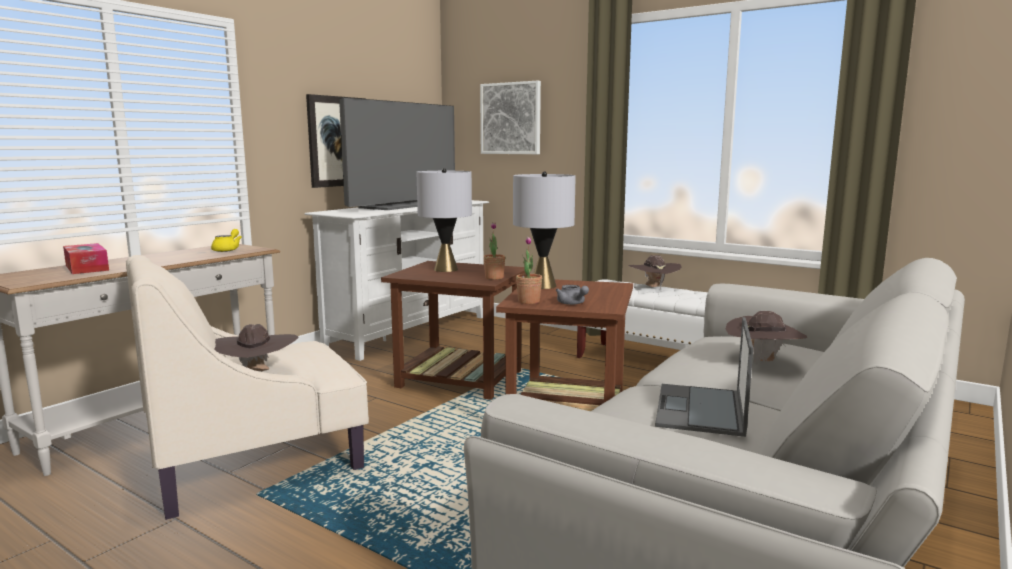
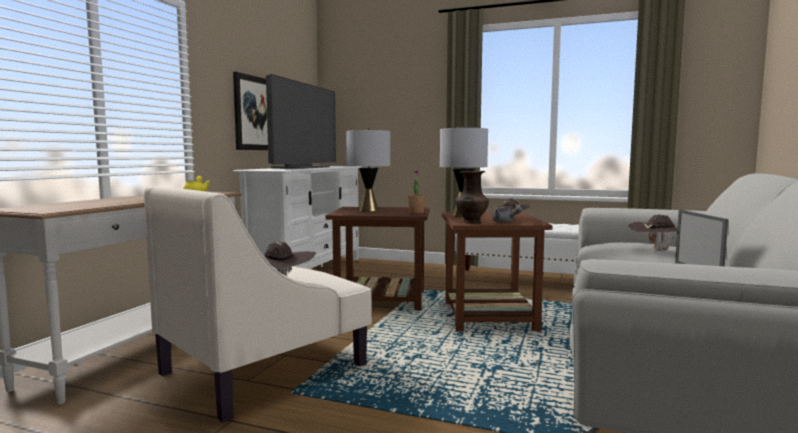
camera: 15 degrees left, 5 degrees down
(87, 268) = (88, 203): tissue box -> none
(511, 118) = (380, 102): picture -> none
(529, 301) = (471, 222): potted plant -> brown vase

